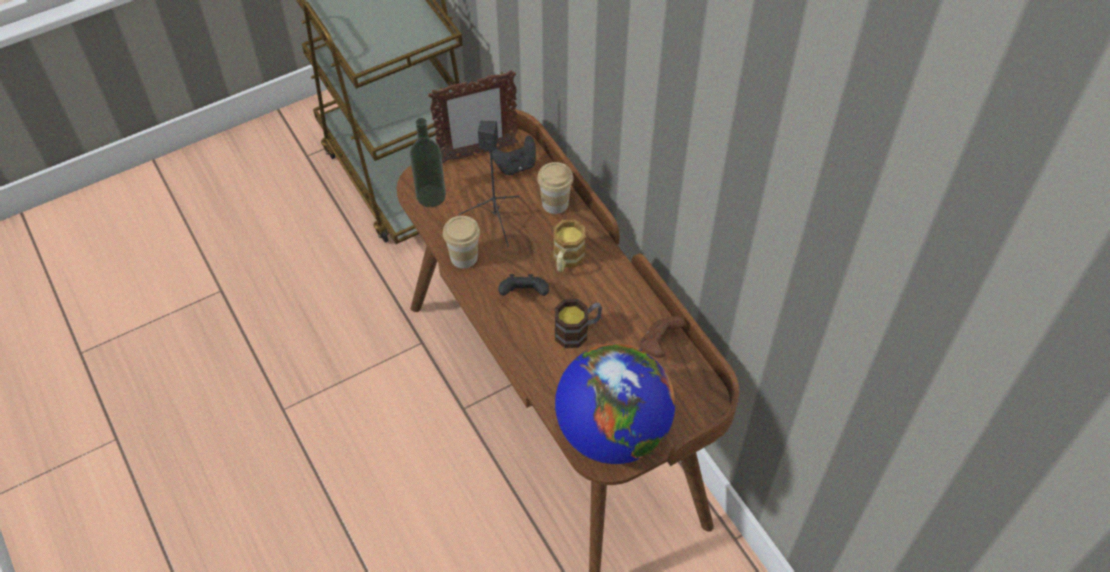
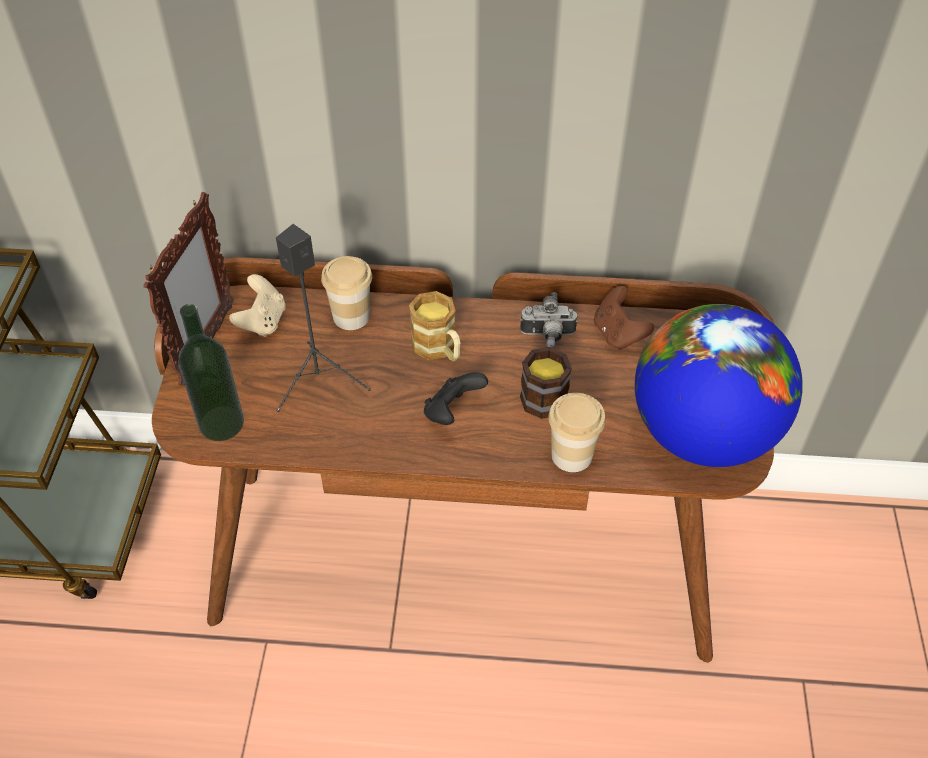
camera: 55 degrees left, 5 degrees down
(464, 257) = (345, 440): cup -> cup (571, 455)
(515, 166) = (262, 321): black game controller -> beige game controller
(625, 308) = (548, 335): none -> camera

